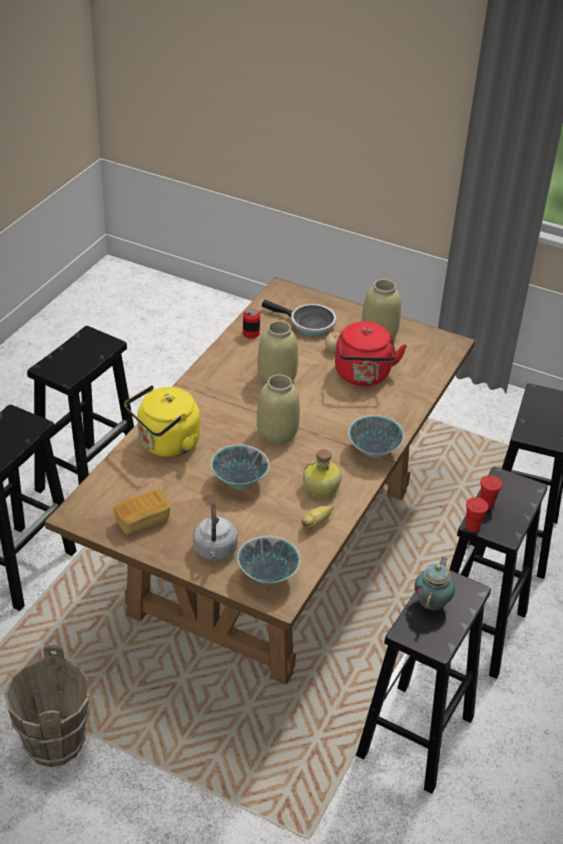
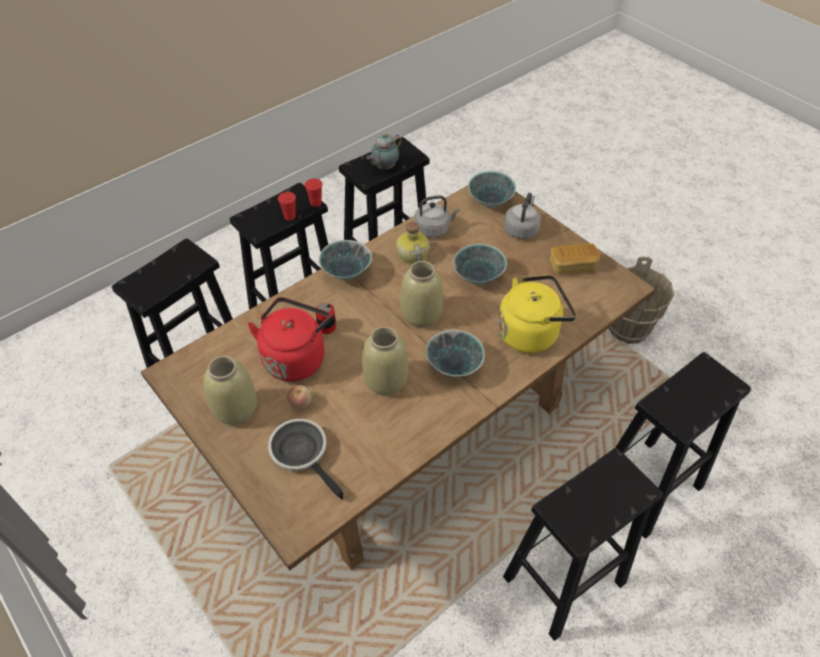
camera: 155 degrees left, 10 degrees up
(224, 401) = (454, 367): none -> bowl
(251, 333) = (379, 458): can -> can (327, 327)
(316, 523) = (434, 229): banana -> grey kettle

